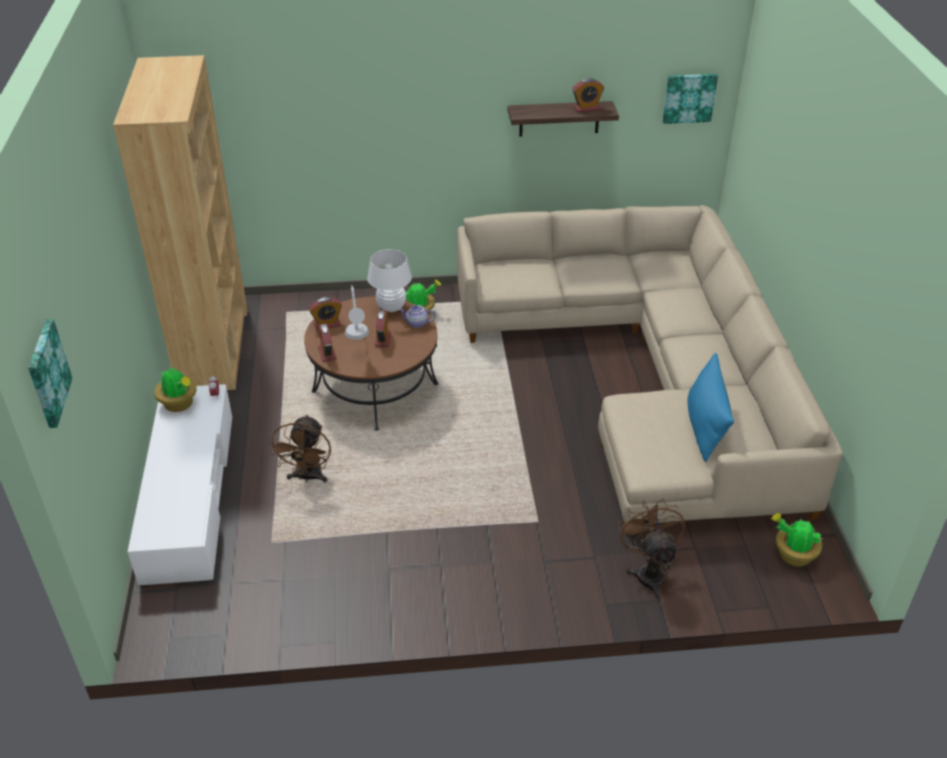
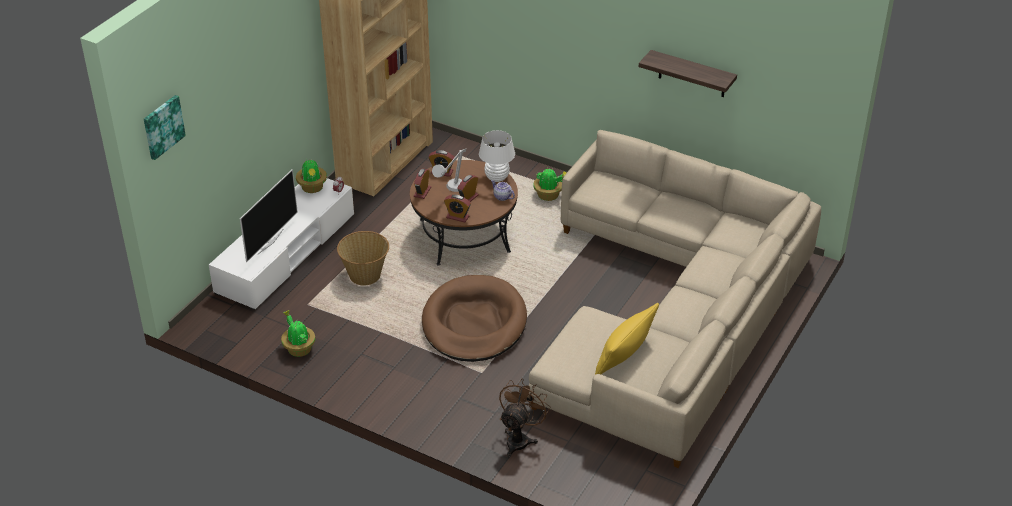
camera: 35 degrees right, 0 degrees up
(183, 487) = (269, 241): none -> television
(307, 477) = (365, 275): brown fan -> basket
(476, 473) = (474, 323): none -> brown dog bed
(586, 108) = (707, 74): alarm clock -> alarm clock (457, 217)
(689, 97) = (804, 94): picture -> none
(704, 425) = (624, 355): blue pillow -> yellow pillow
(793, 555) = (631, 480): potted plant -> potted plant (298, 348)

